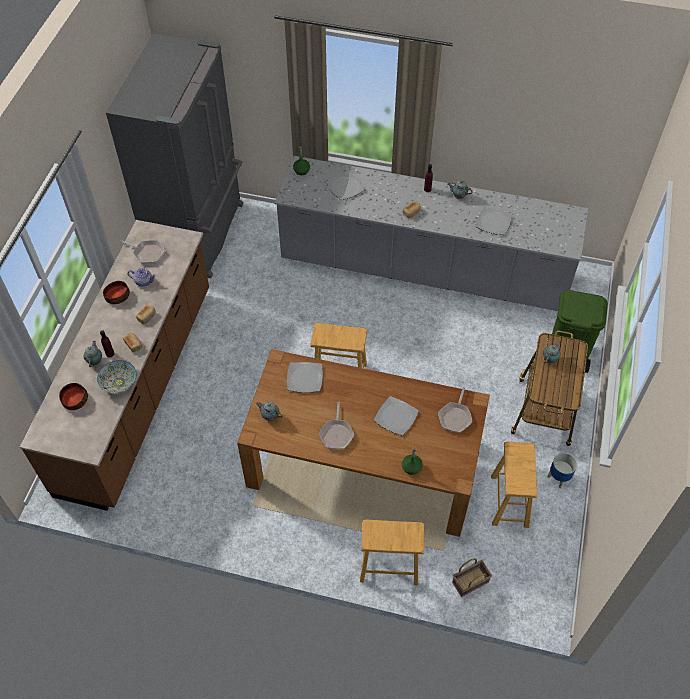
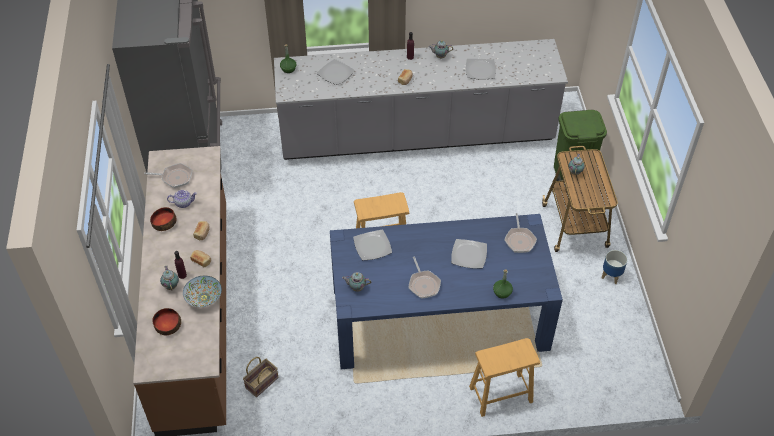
camera: 20 degrees left, 5 degrees down
(364, 464) = (439, 316): brown dining table -> blue dining table
(470, 581) = (576, 384): basket -> basket (262, 382)
(509, 501) = (579, 308): brown stool -> none

